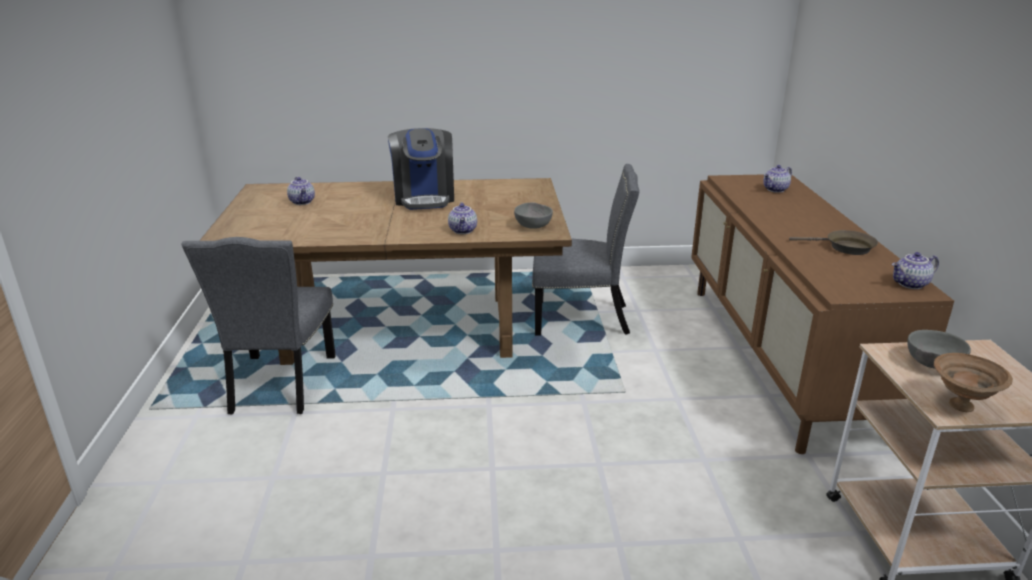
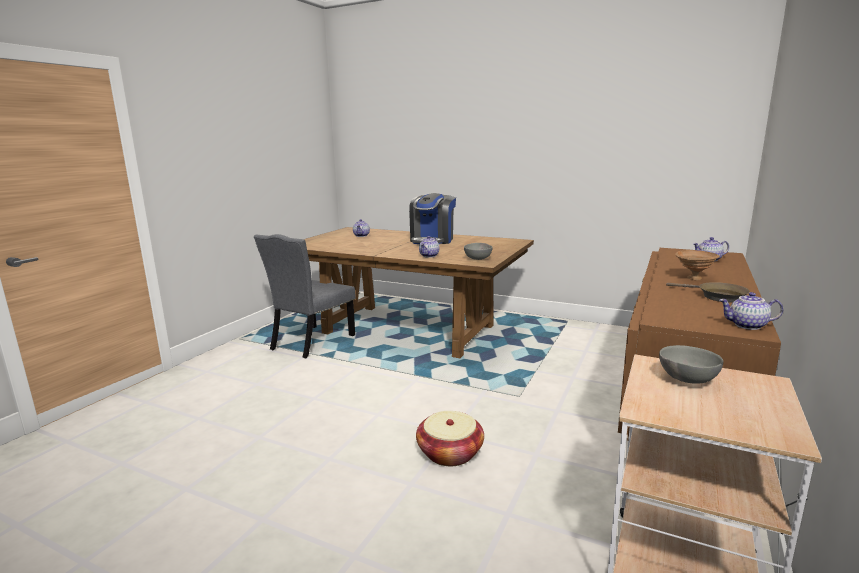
camera: 30 degrees right, 10 degrees down
(579, 318) = (533, 347): grey chair -> none
(622, 490) = (450, 453): none -> basket
(961, 407) = (668, 411): brown bowl -> brown bowl (694, 278)

